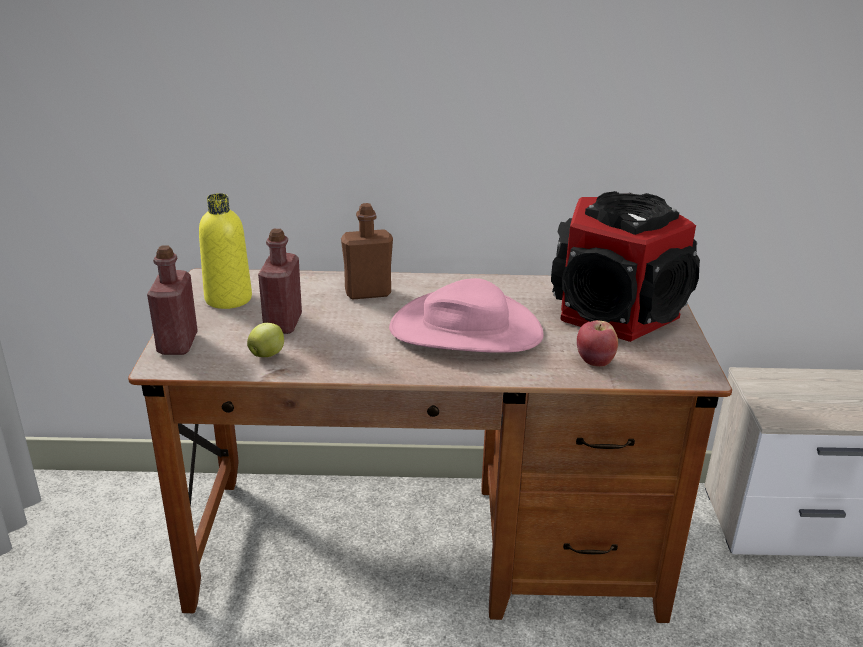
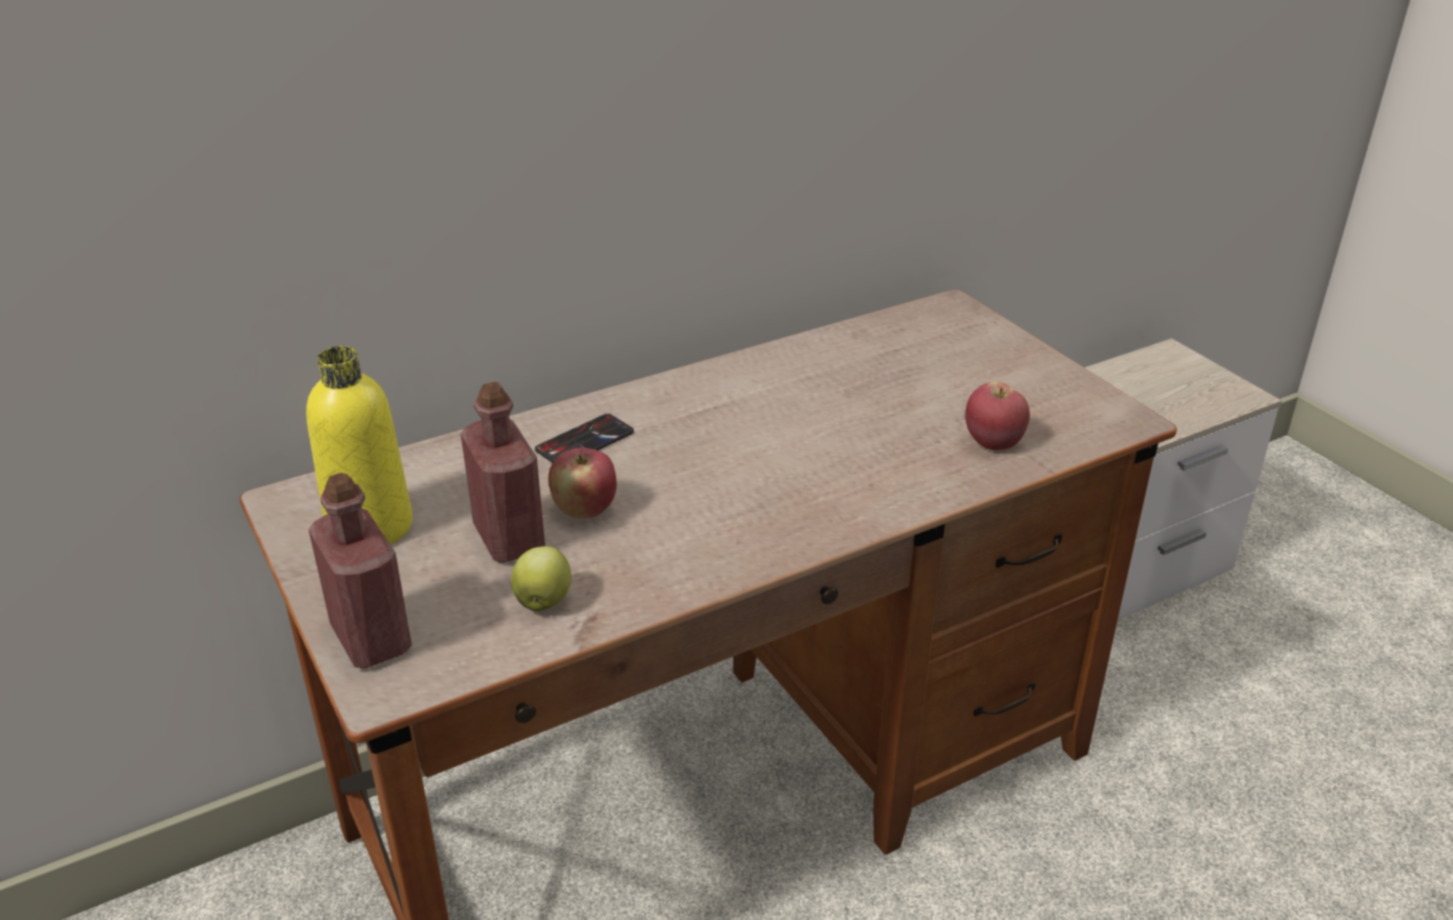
camera: 30 degrees left, 5 degrees up
(332, 323) = (584, 510): none -> apple
(368, 293) = (584, 441): brown bottle -> phone
(466, 330) = (787, 454): pink hat -> none
(615, 311) = (941, 359): speaker -> none

